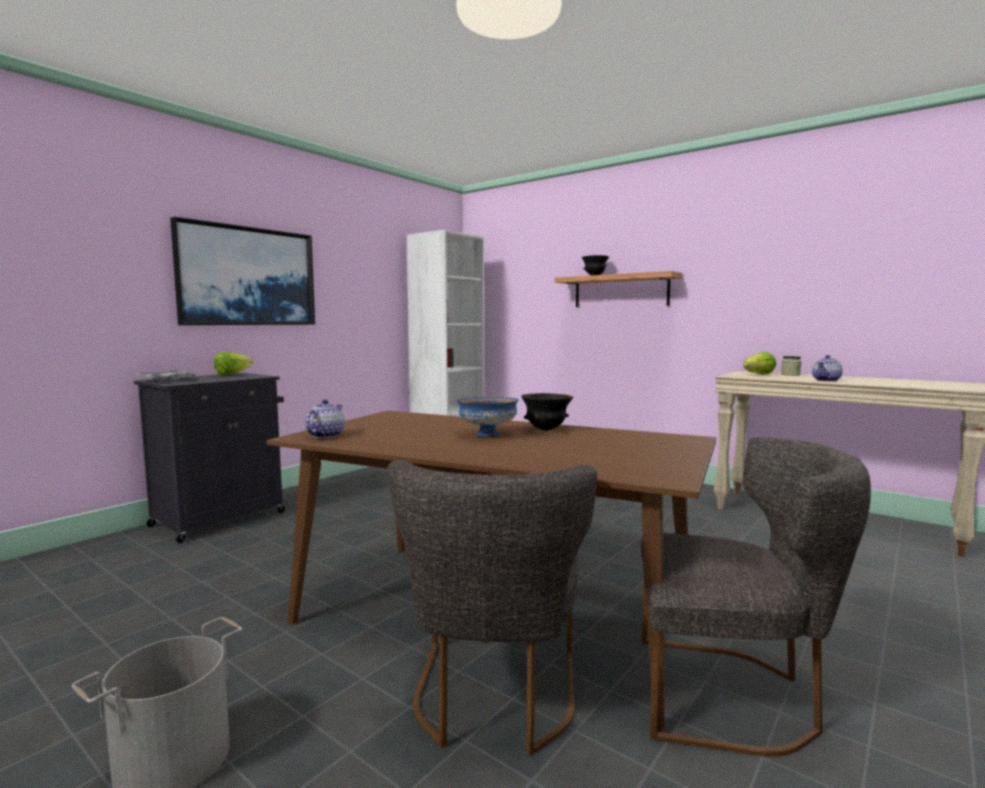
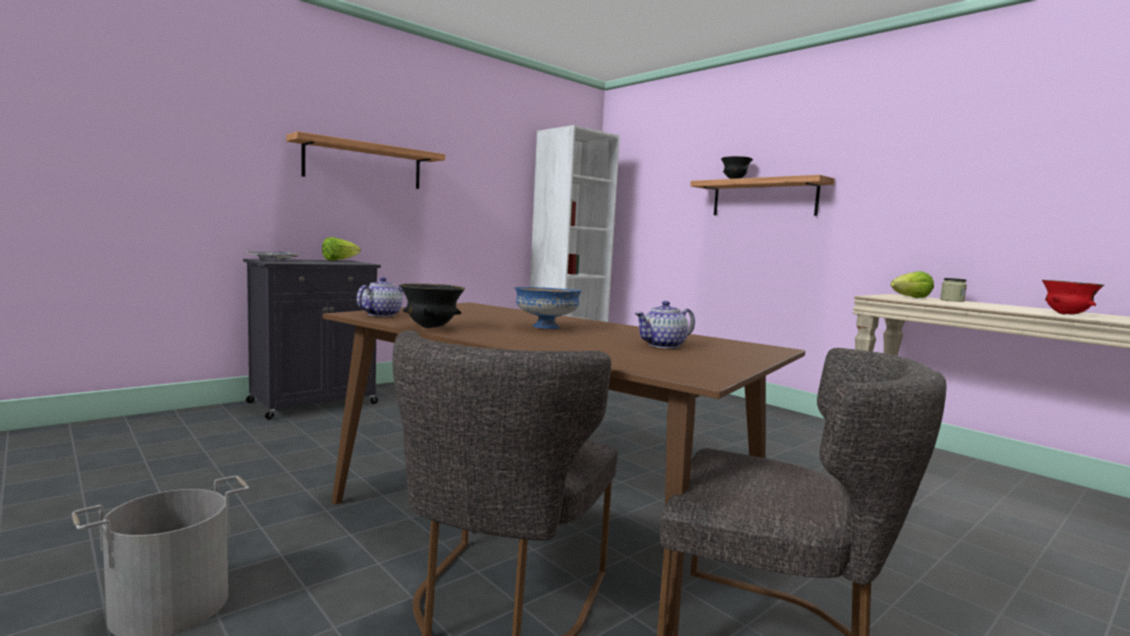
camera: 10 degrees right, 0 degrees up
(248, 276) = (364, 164): picture -> shelf
(546, 430) = (615, 328): black bowl -> black bowl (431, 328)
(826, 380) = (991, 307): teapot -> teapot (663, 345)
(885, 383) = (1066, 314): none -> red bowl

